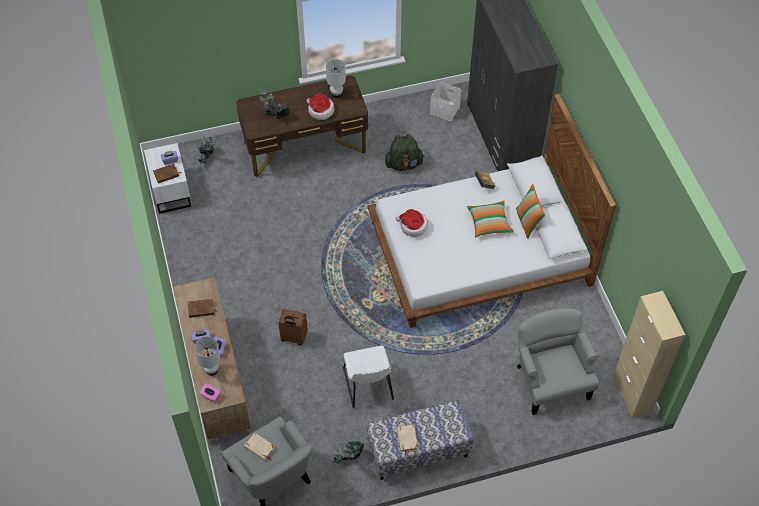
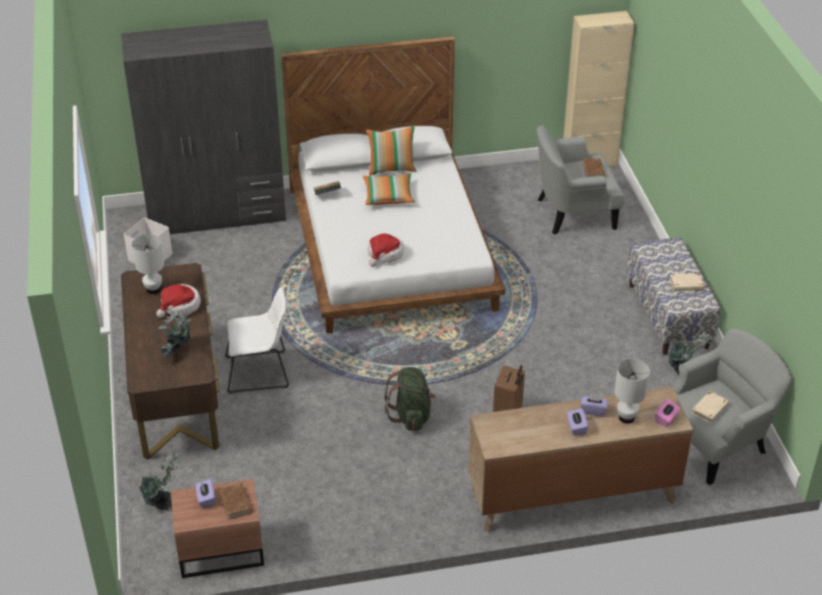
camera: 85 degrees left, 15 degrees down
(171, 190) = (219, 550): white nightstand -> brown nightstand
(201, 309) = (526, 428): brown book -> brown book (593, 170)
(368, 386) = (582, 351): white chair -> white chair (260, 372)
(404, 164) = (235, 299): green backpack -> green backpack (411, 415)

